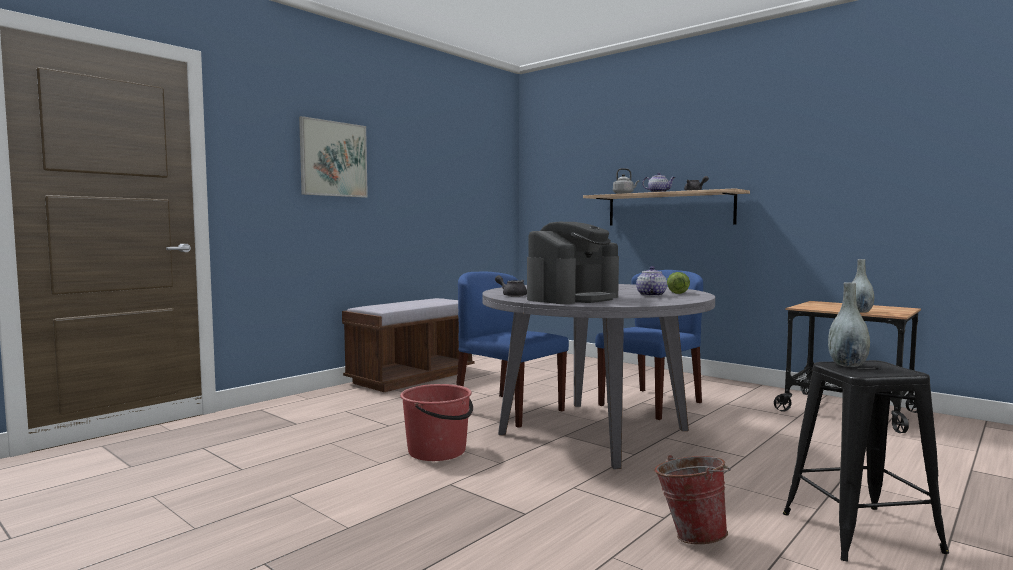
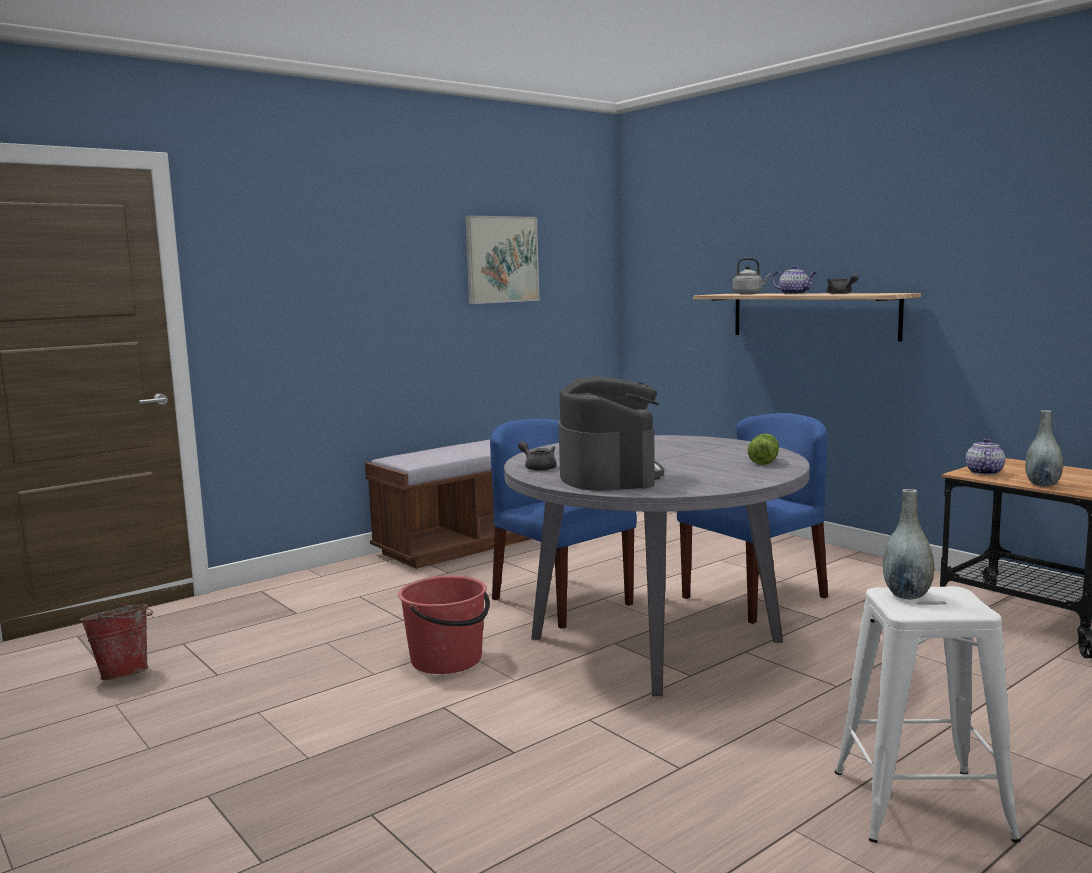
camera: 10 degrees right, 5 degrees up
(333, 159) = (346, 267): picture -> picture (502, 259)
(573, 298) = (609, 475): coffee machine -> coffee machine turned 60 degrees counterclockwise
(650, 295) = (719, 468): teapot -> teapot (983, 472)
(690, 534) = (699, 793): bucket -> bucket (124, 673)
(860, 532) = (921, 805): black stool -> white stool

